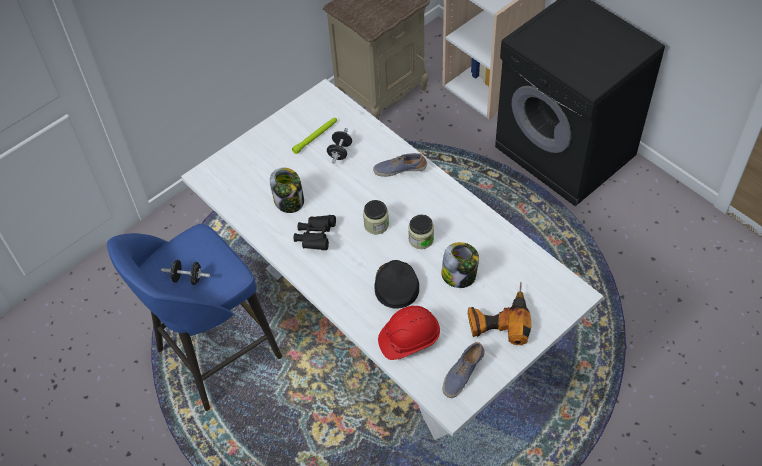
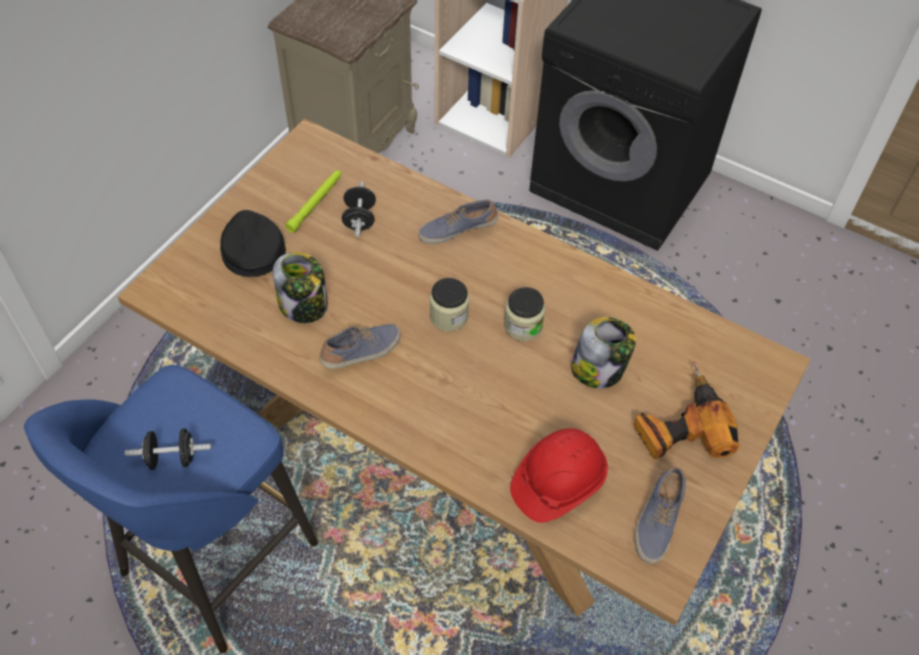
camera: 20 degrees left, 0 degrees up
(315, 237) = (362, 352): black binoculars -> shoe
(388, 317) = (456, 450): white dining table -> brown dining table
(396, 286) = (509, 404): black cap -> black cap (252, 248)

